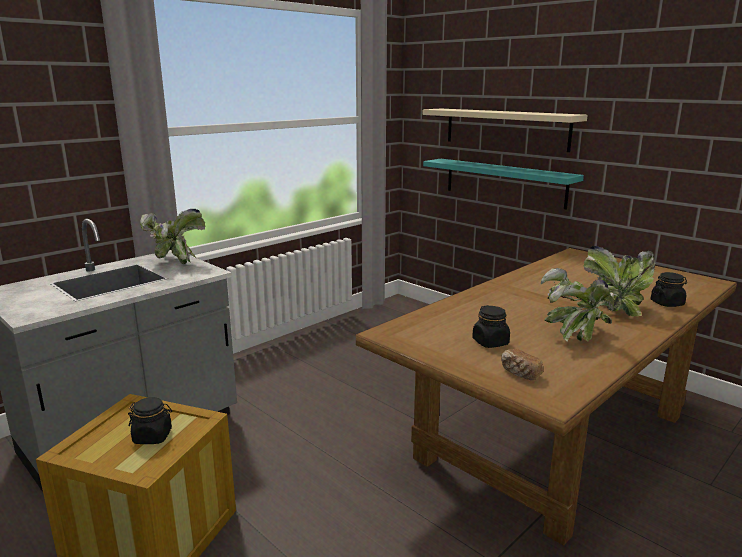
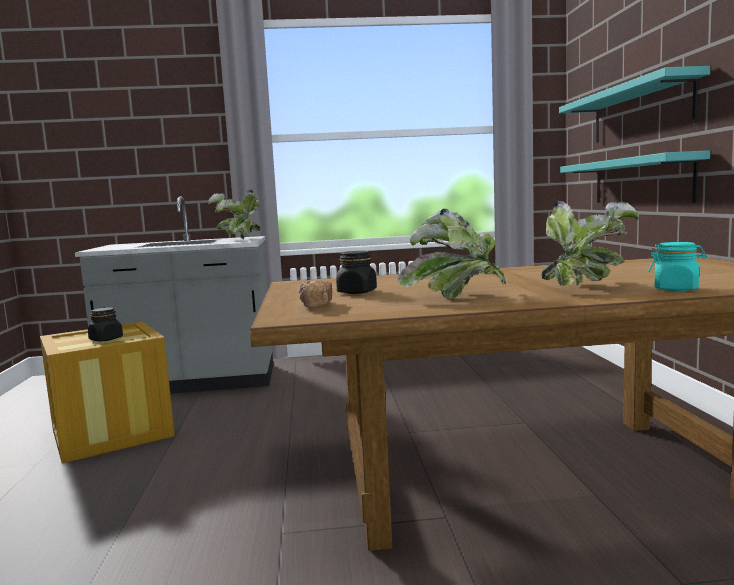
camera: 40 degrees right, 10 degrees down
(505, 128) = (639, 111): beige shelf -> turquoise shelf
(667, 303) = (676, 289): black jar -> turquoise jar

